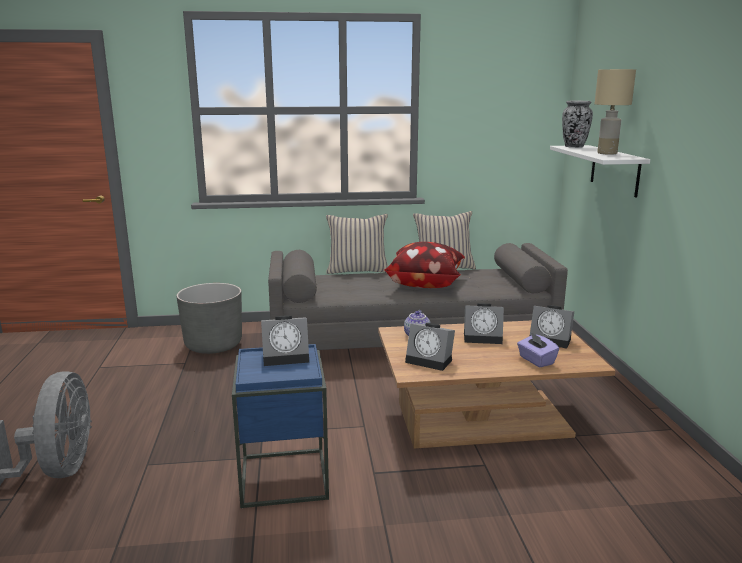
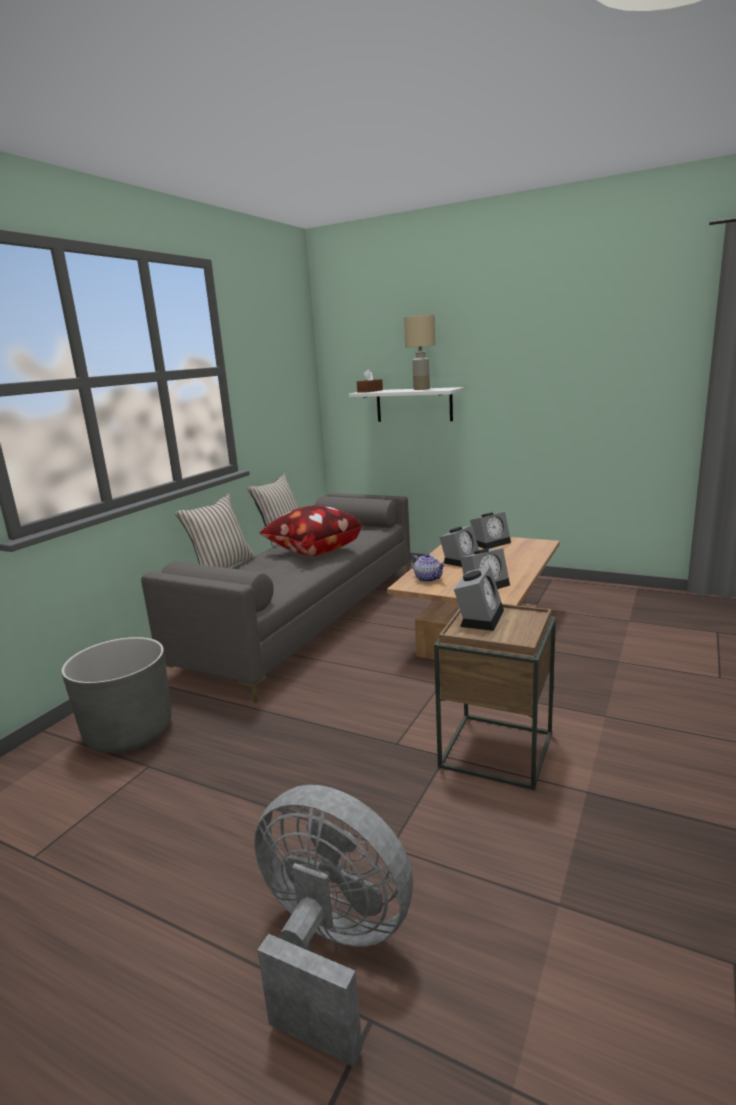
camera: 55 degrees left, 0 degrees up
(284, 477) = (496, 749): blue side table -> brown side table
(536, 360) = (522, 555): purple tissue box -> none
(574, 146) = (370, 391): vase -> brown tissue box

